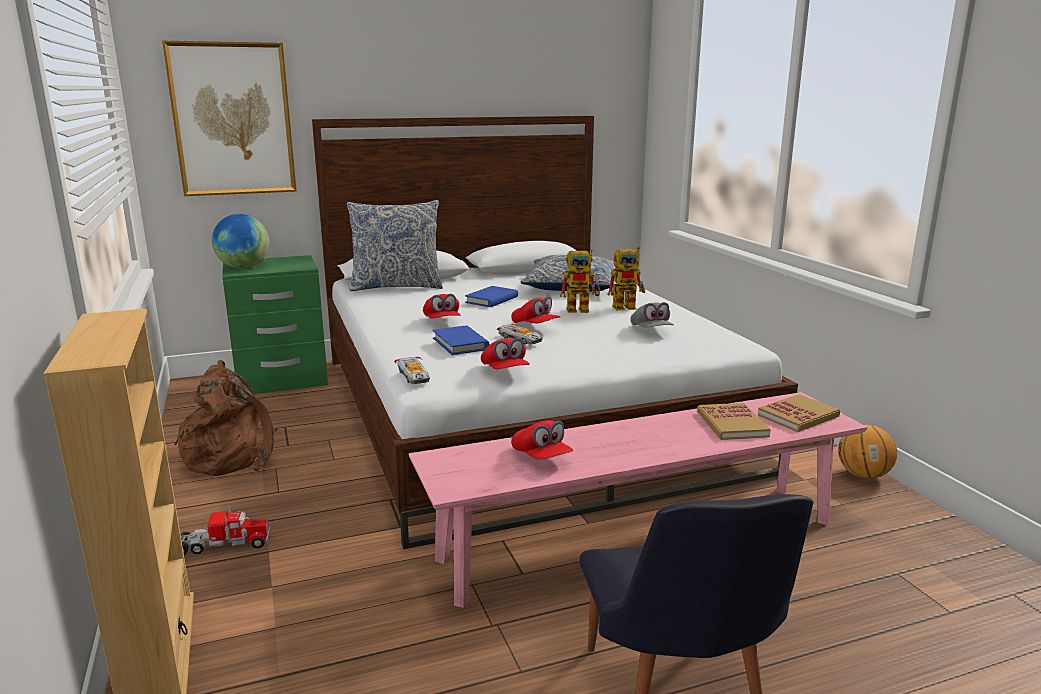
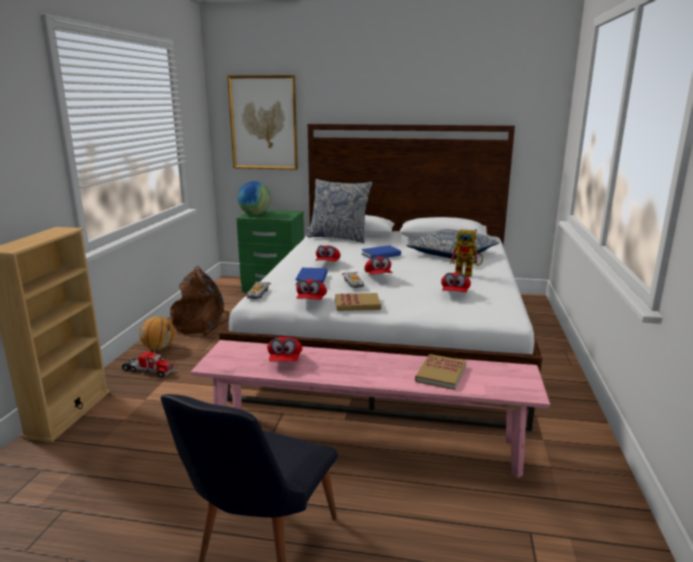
camera: 30 degrees right, 0 degrees up
(583, 309) = (430, 271): toy robot -> none
(651, 330) = (454, 294): grey cap -> red cap
(798, 416) = (503, 381): book -> book (357, 304)
(863, 475) = (601, 451): basketball -> basketball (159, 348)

